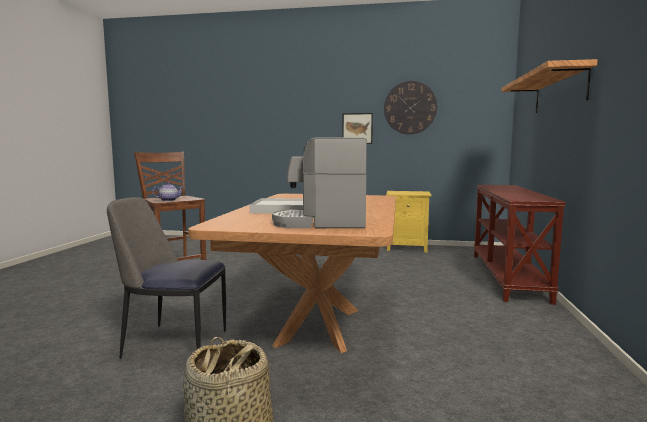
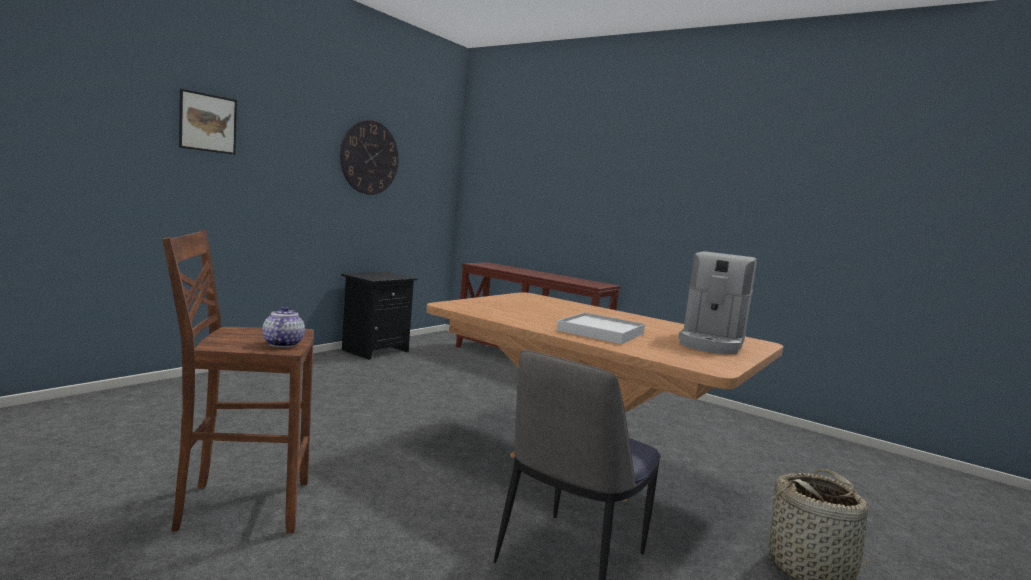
camera: 65 degrees left, 0 degrees up
(357, 128) = (304, 179): picture -> picture (208, 123)
(406, 247) = (374, 350): yellow nightstand -> black nightstand
(559, 91) = (588, 181): shelf -> none

